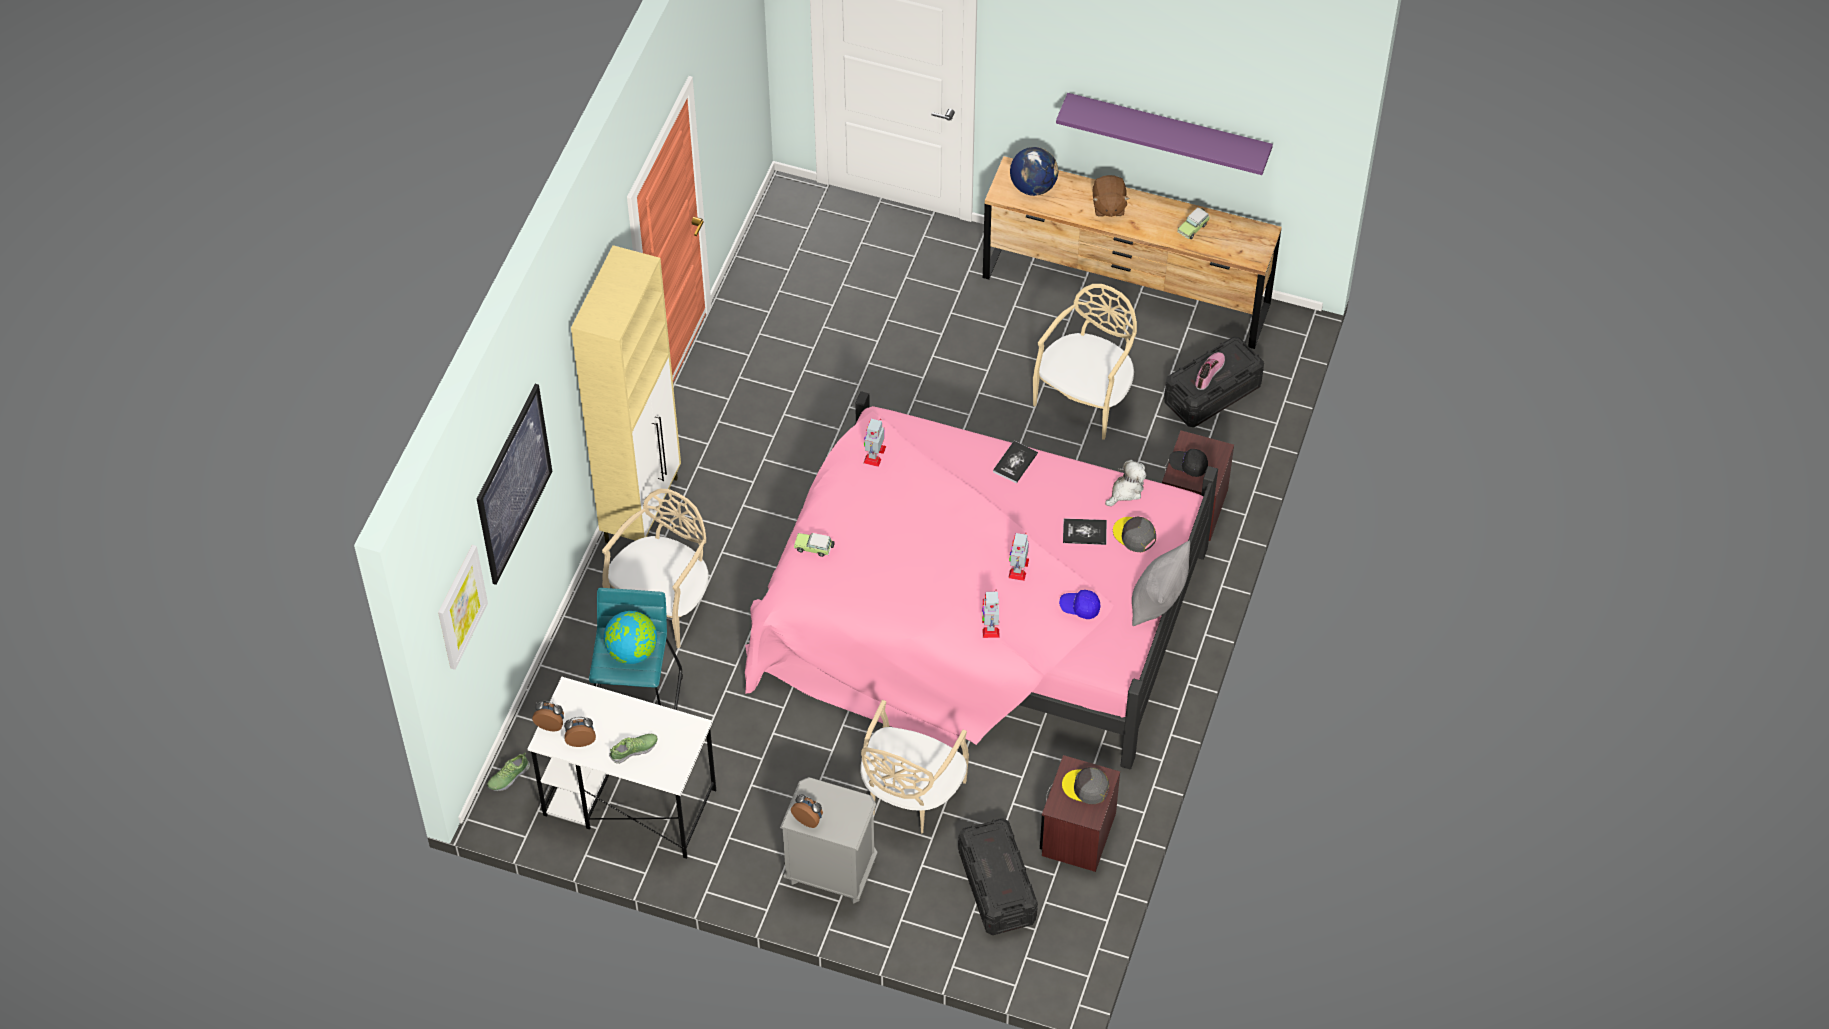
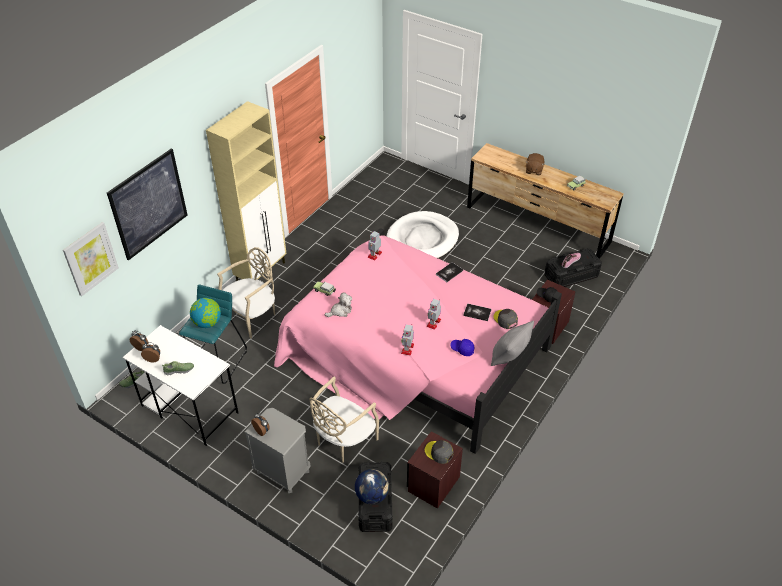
camera: 15 degrees right, 10 degrees down
(919, 370) = (422, 239): none -> white dog bed
(1033, 187) = (497, 157): globe -> globe (372, 495)
(1086, 398) = (503, 266): beige chair -> none
(1126, 490) = (507, 297): plush toy -> plush toy (340, 311)
(1168, 131) = (570, 129): purple shelf -> none

